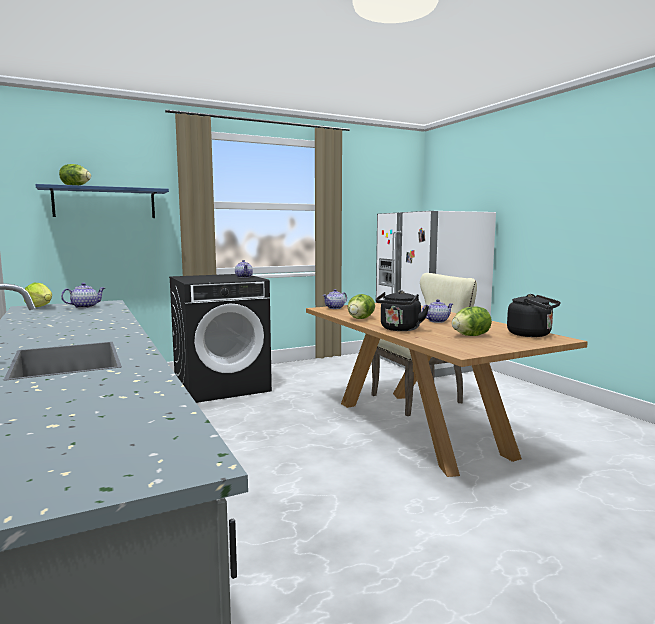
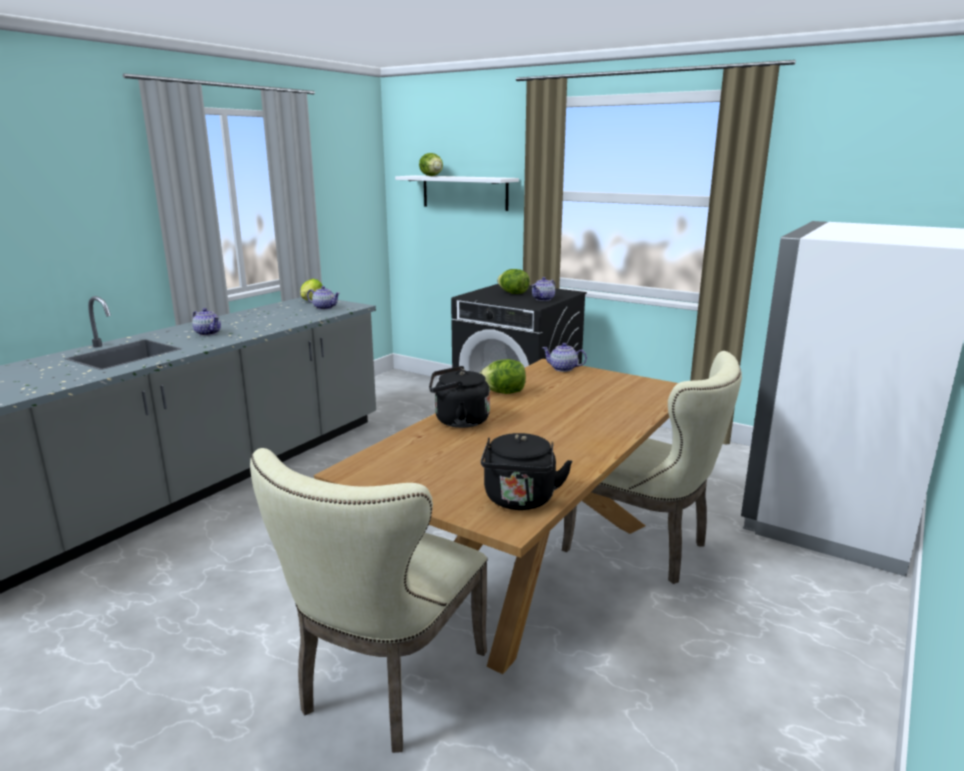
camera: 60 degrees right, 10 degrees up
(104, 203) = (464, 192): blue shelf -> white shelf
(436, 321) = (548, 430): teapot -> teapot (208, 333)
(470, 336) = (462, 462): lettuce -> lettuce (513, 293)
(520, 495) = (385, 686): none -> beige chair

